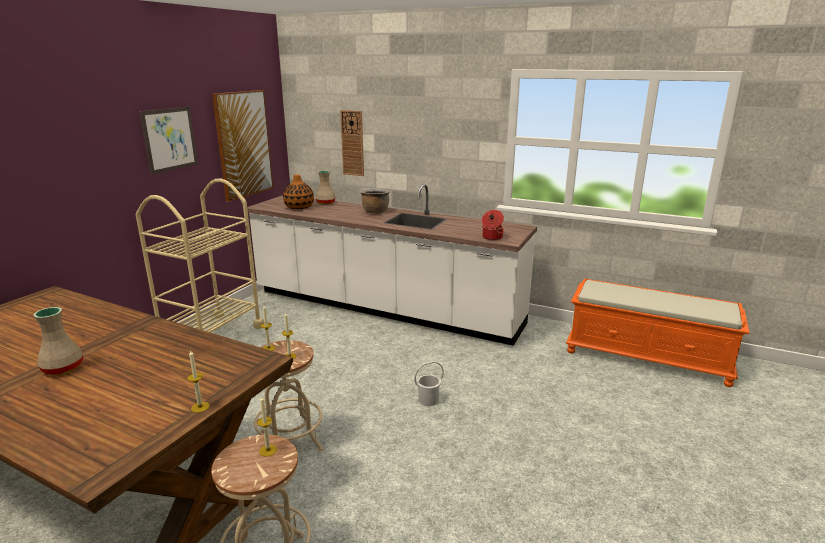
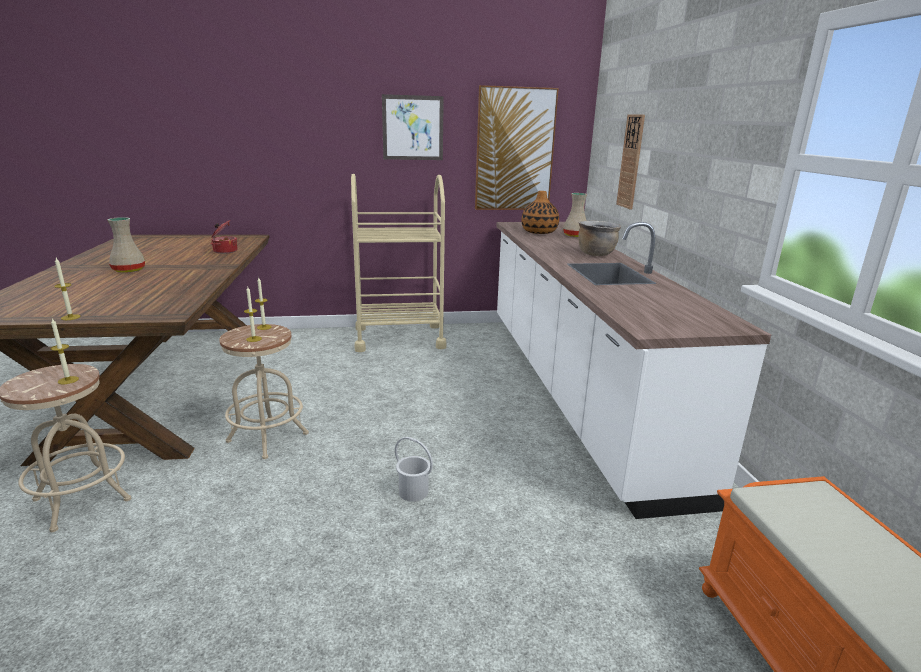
camera: 55 degrees right, 0 degrees up
(492, 237) = (638, 317): cooking pot -> cooking pot (224, 251)

